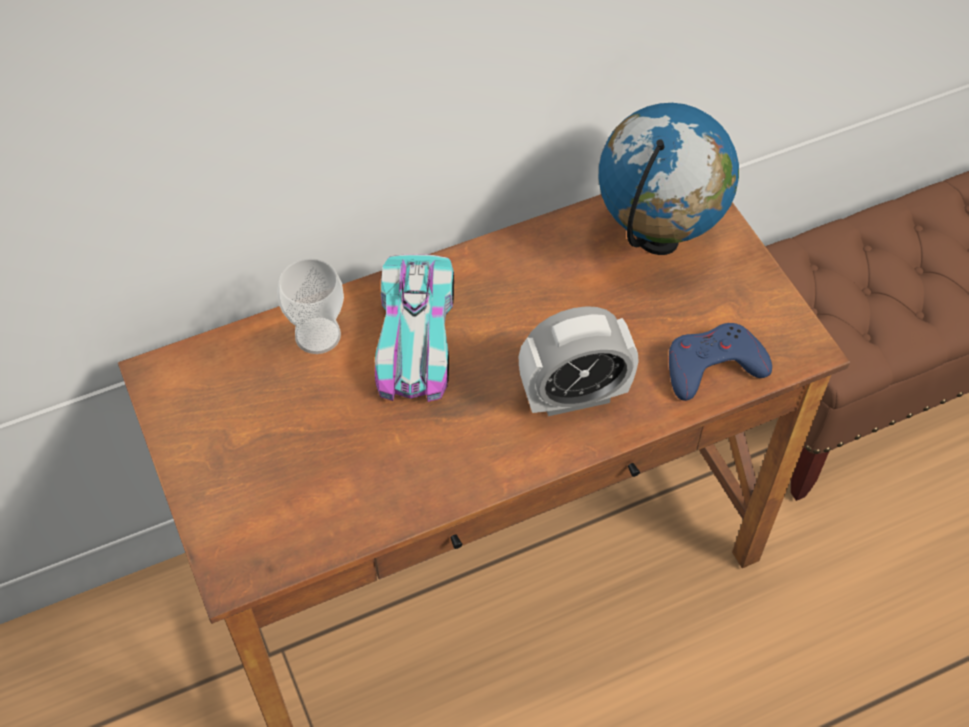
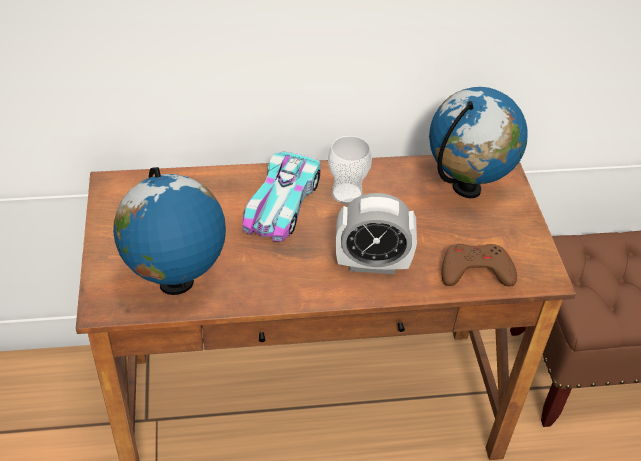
camera: 15 degrees right, 10 degrees down
(318, 335) = (219, 187): cup -> cup (346, 194)
(319, 506) = (176, 283): none -> globe
(712, 366) = (475, 271): blue game controller -> brown game controller

